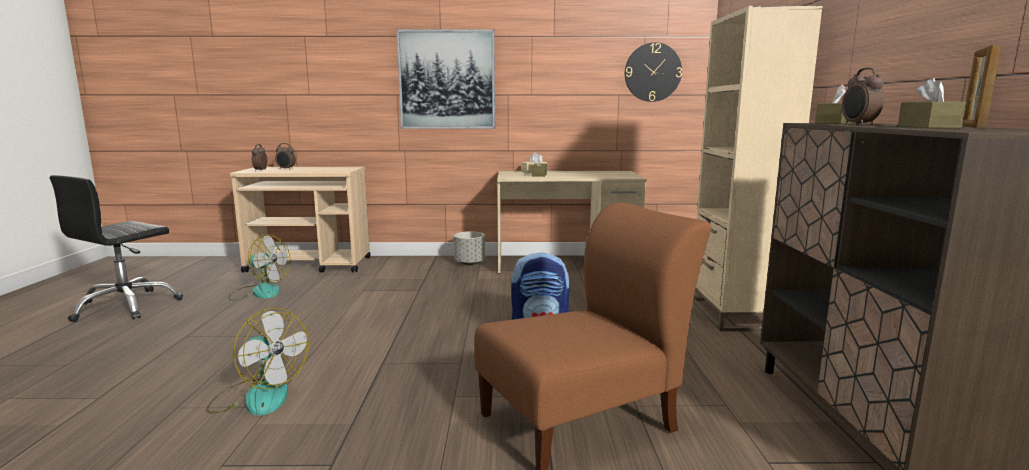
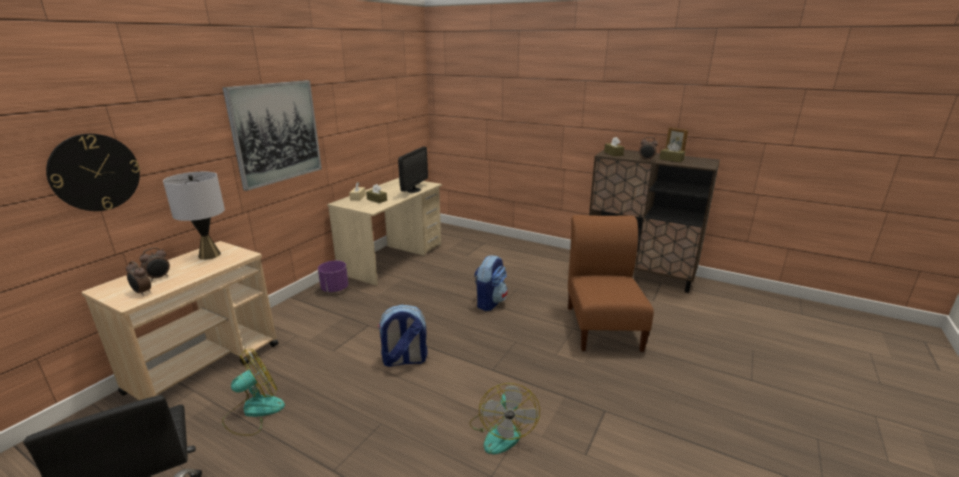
camera: 60 degrees left, 10 degrees up
(258, 396) = (501, 431): fan -> fan turned 120 degrees clockwise
(334, 168) = (209, 255): none -> grey table lamp
(368, 318) = (404, 360): none -> backpack
(469, 263) = (335, 289): grey planter -> purple planter
(597, 176) = (413, 190): none -> monitor
(652, 72) = (403, 103): wall clock -> wall clock (95, 172)
(733, 314) = (524, 249): beige bookcase -> none

